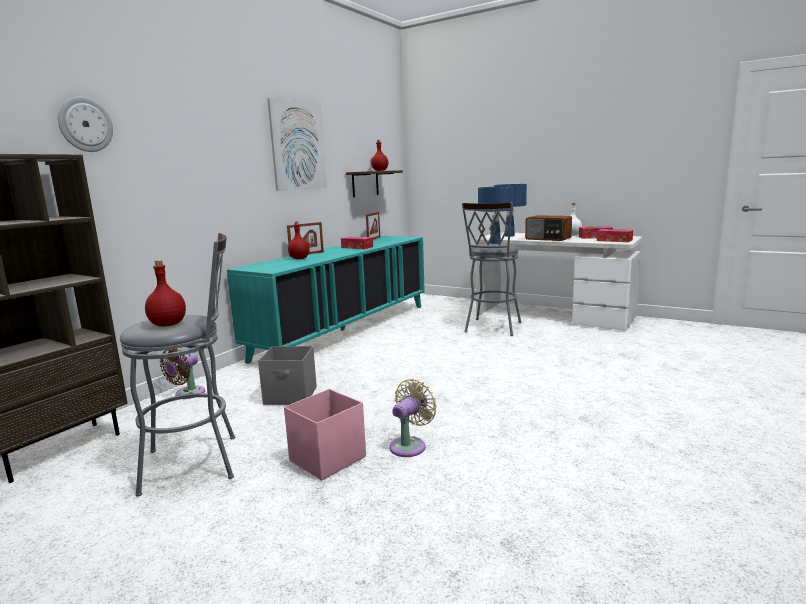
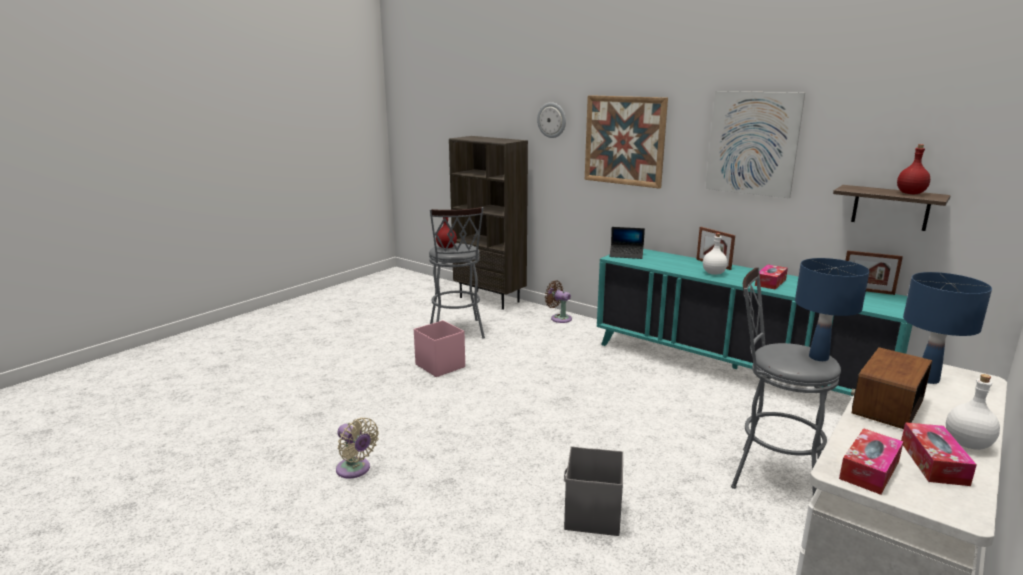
camera: 95 degrees right, 5 degrees up
(195, 150) = (624, 140): none -> picture
(264, 268) = (626, 255): none -> laptop
(291, 396) = (545, 351): grey storage box -> grey storage box (592, 515)
(299, 258) = (682, 263): red bottle -> none
(332, 254) = (713, 273): none -> white bottle
(410, 445) = (443, 393): beige fan -> beige fan (355, 470)

